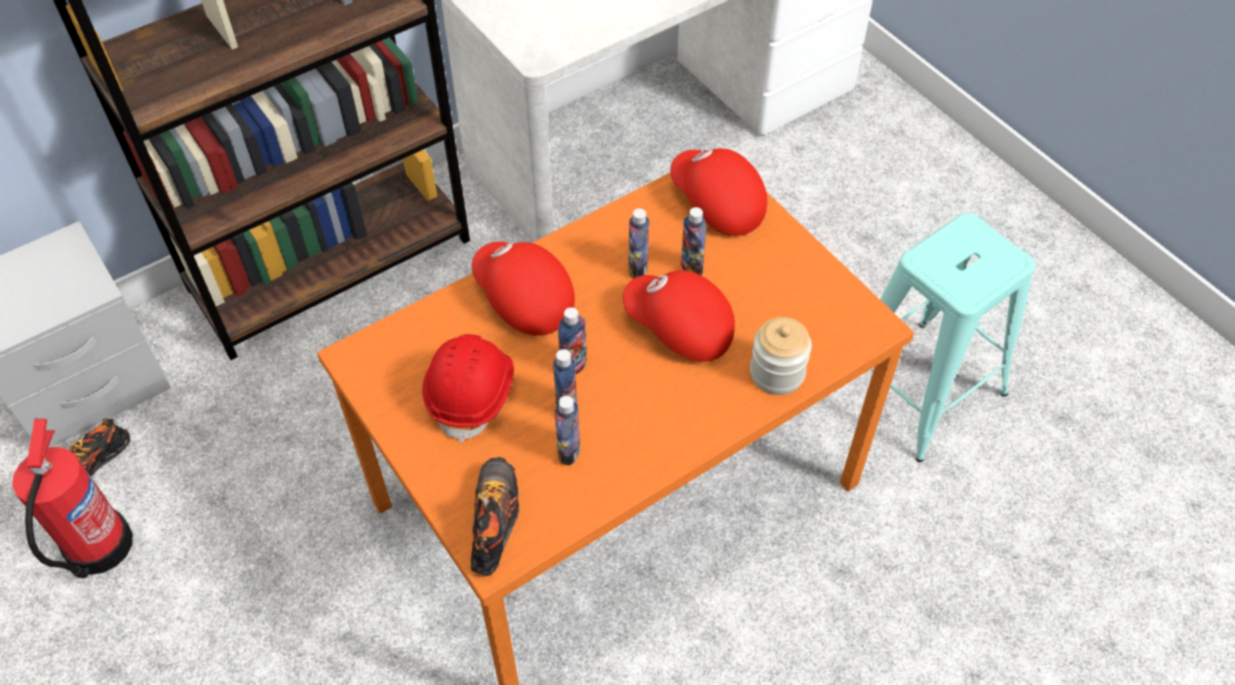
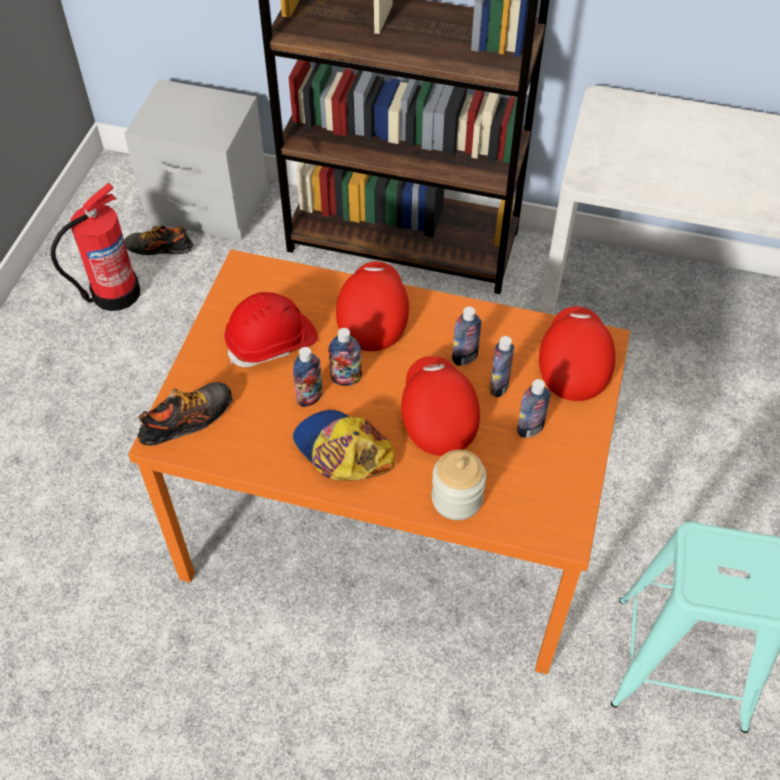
camera: 50 degrees right, 0 degrees up
(569, 451) = (275, 423): bottle -> bottle (530, 429)
(649, 420) = (342, 450): none -> cap

